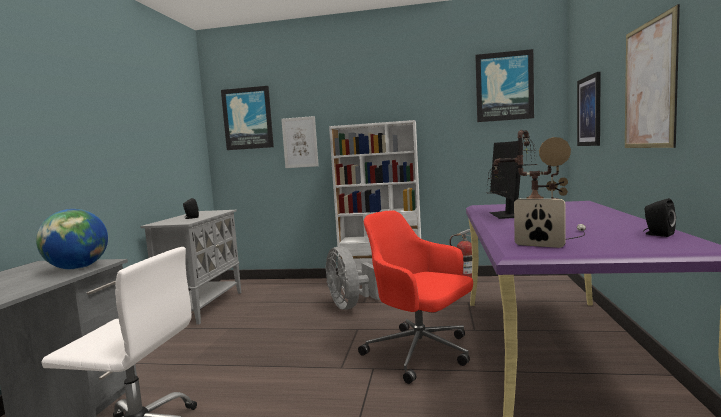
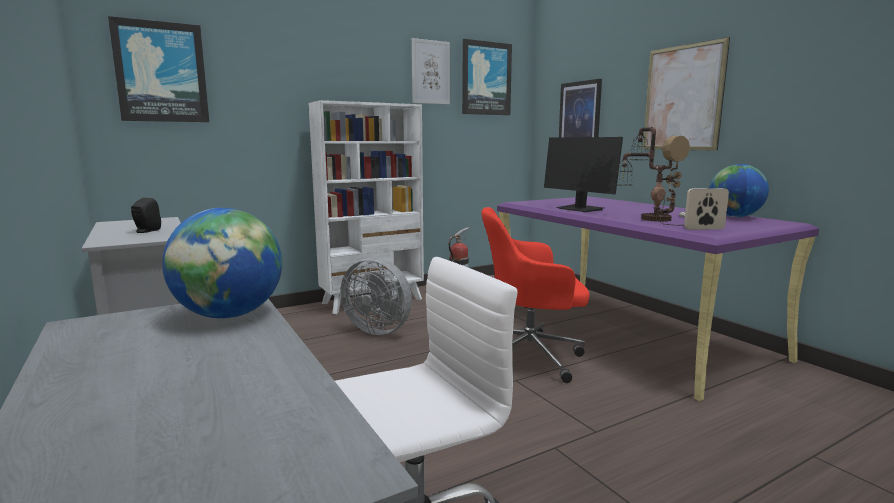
camera: 40 degrees left, 5 degrees up
(300, 142) = (252, 118): picture -> picture (430, 72)
(657, 234) = (734, 217): black speaker -> globe

